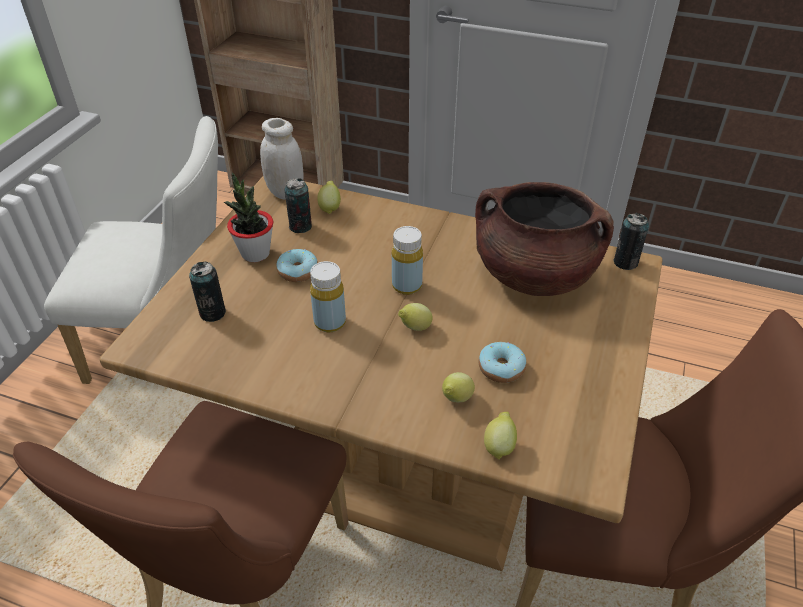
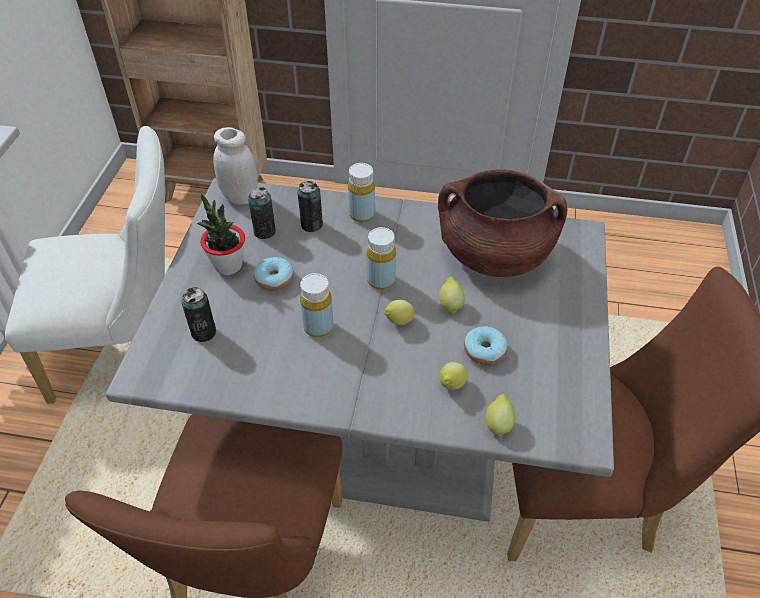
camera: 10 degrees left, 5 degrees up
(330, 208) = (288, 208): lemon -> lemon (450, 304)
(401, 466) = (380, 439): brown dining table -> grey dining table
(403, 221) = (362, 214): none -> yellow bottle
(625, 262) = (573, 232): can -> can (312, 225)

